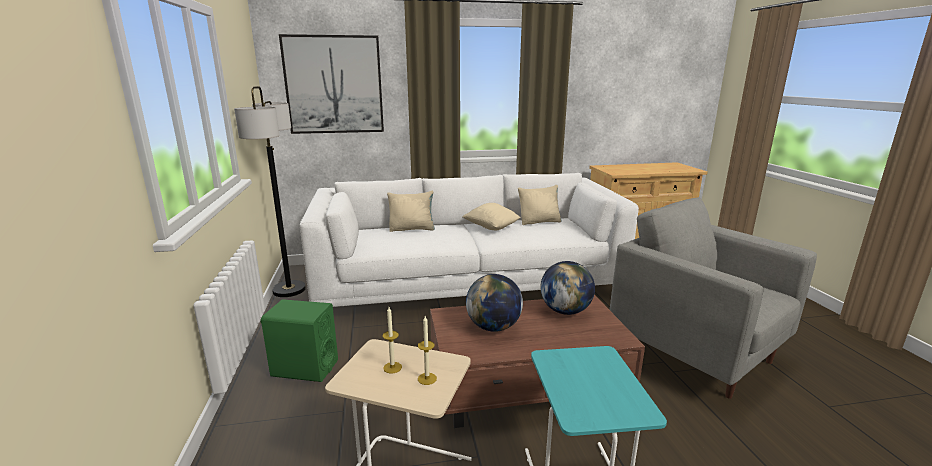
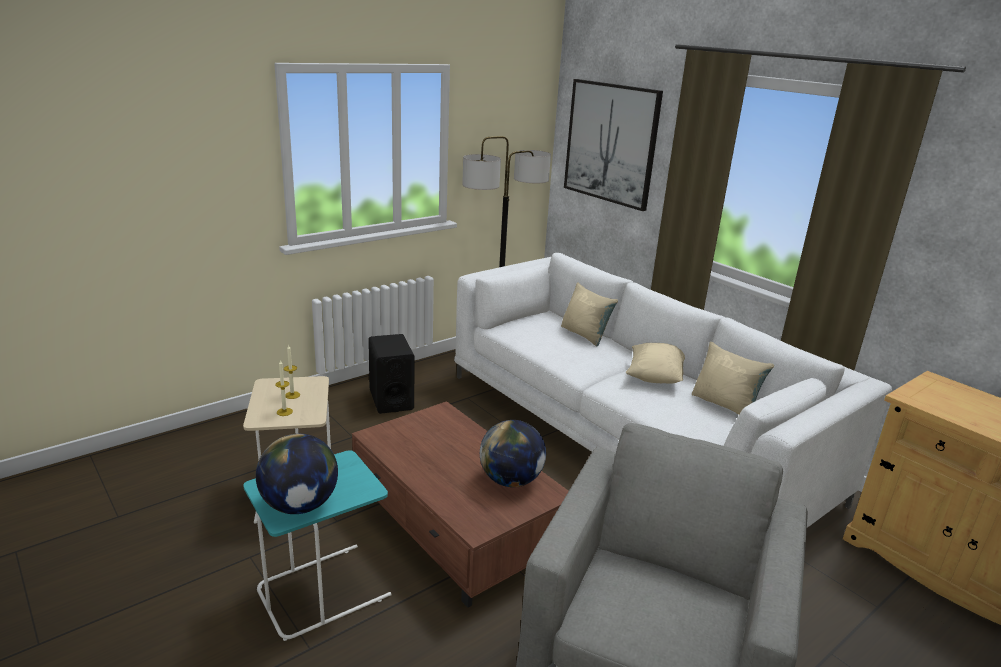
camera: 60 degrees right, 5 degrees up
(304, 368) = (391, 399): green speaker -> black speaker
(493, 327) = (438, 442): globe -> globe (300, 505)

